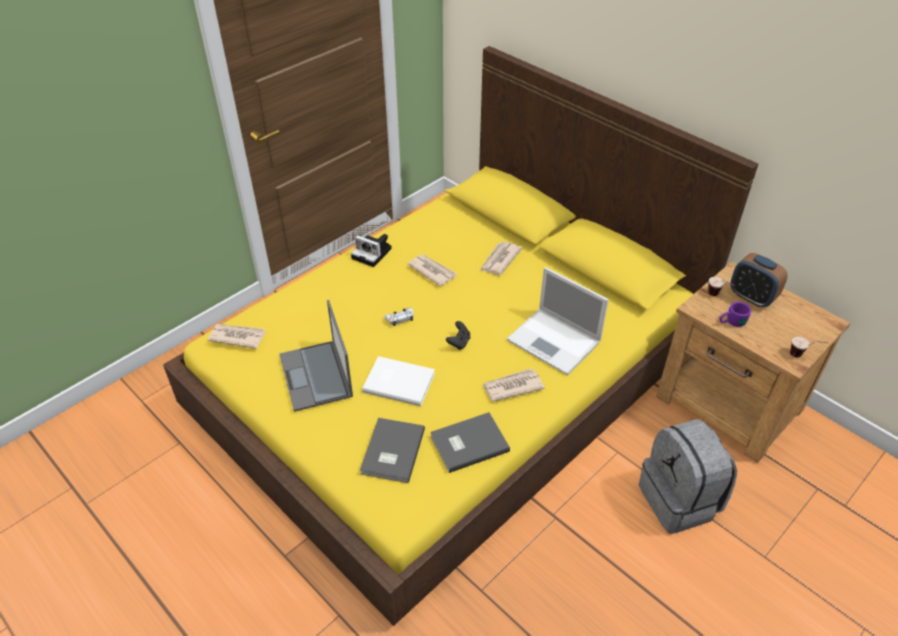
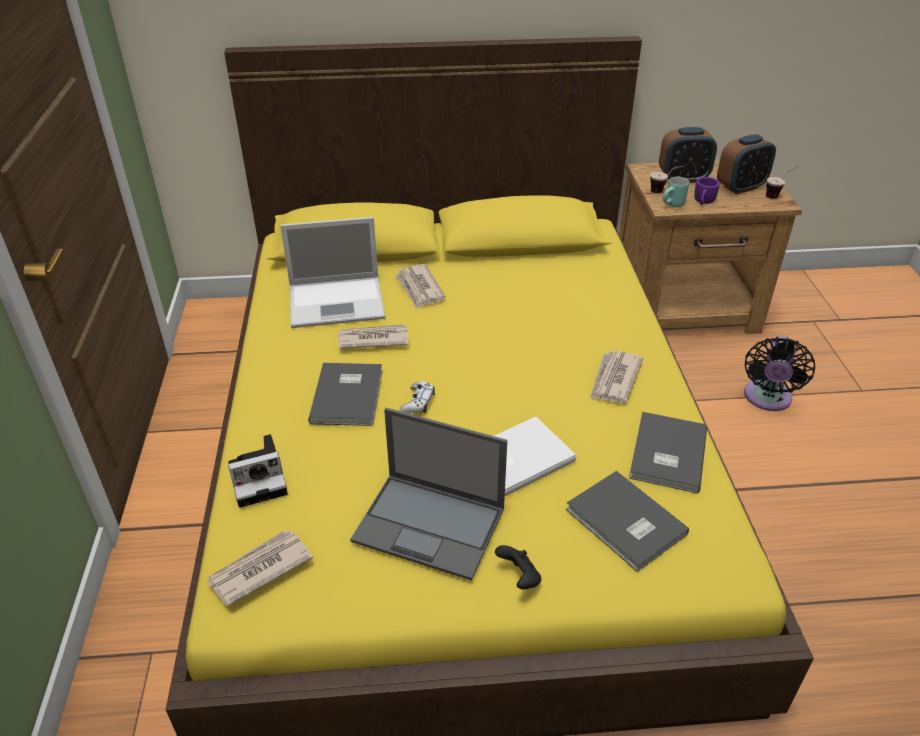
camera: 50 degrees left, 5 degrees down
(373, 253) = (278, 366): camera -> camera (260, 478)
(378, 291) = (349, 395): none -> grey book
(459, 342) = (508, 380): black game controller -> black game controller (519, 578)
(555, 342) = (581, 319): laptop -> laptop (338, 302)
(680, 500) = (767, 399): grey backpack -> black fan
(704, 310) = (673, 205): none -> turquoise mug
(784, 332) = (740, 187): none -> alarm clock

